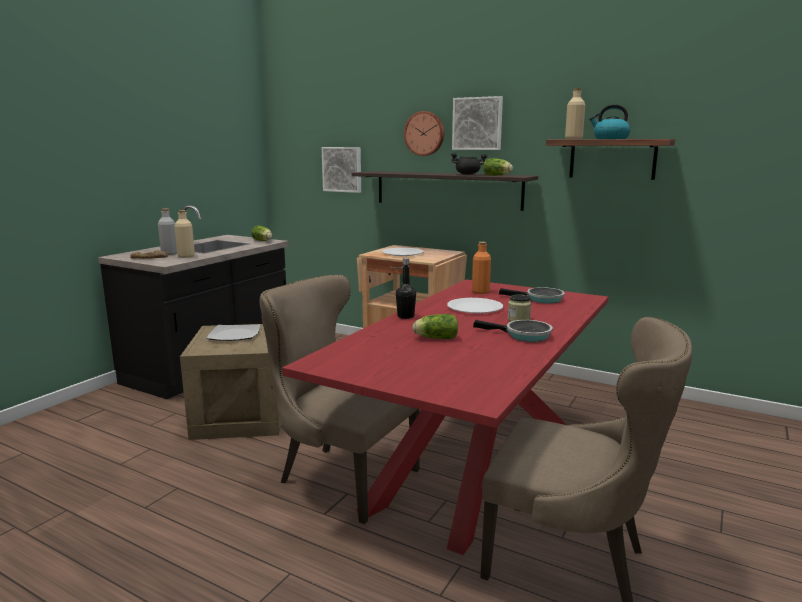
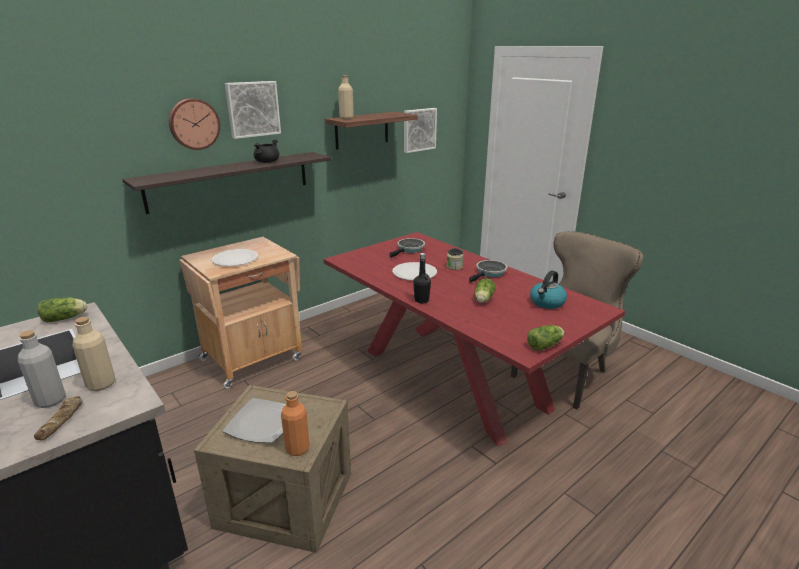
camera: 70 degrees left, 10 degrees up
(342, 169) = (74, 184): picture -> picture (418, 129)
(342, 477) = (448, 444): beige chair -> none
(480, 292) = (372, 262): orange bottle -> orange bottle (297, 448)
(497, 175) = (298, 158): lettuce -> lettuce (546, 345)
(610, 138) = (371, 116): kettle -> kettle (547, 303)

